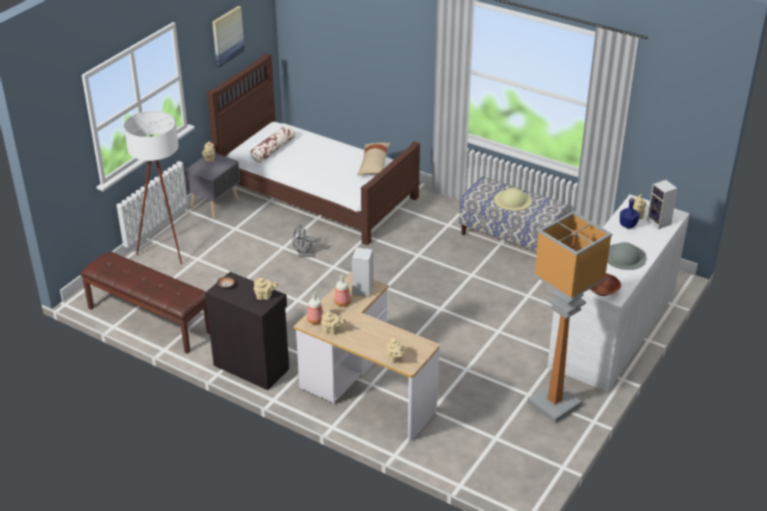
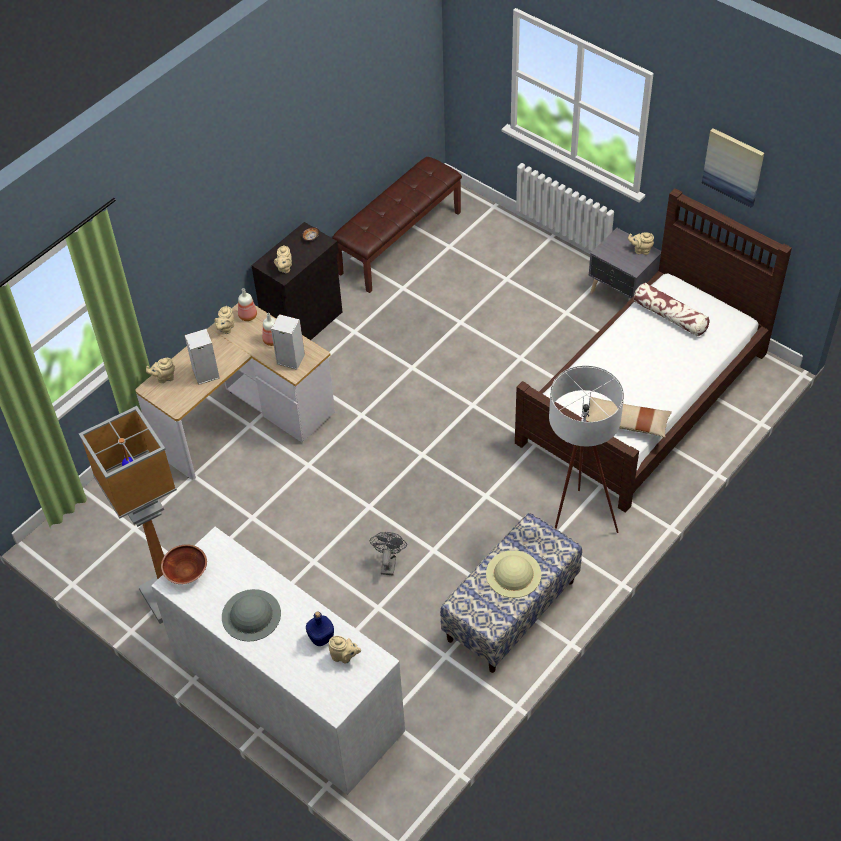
camera: 100 degrees right, 15 degrees up
(167, 254) = (518, 253): white floor lamp -> white floor lamp (575, 525)
(303, 255) = (501, 376): grey fan -> grey fan (388, 562)
(659, 222) = (319, 680): speaker -> speaker (205, 375)

